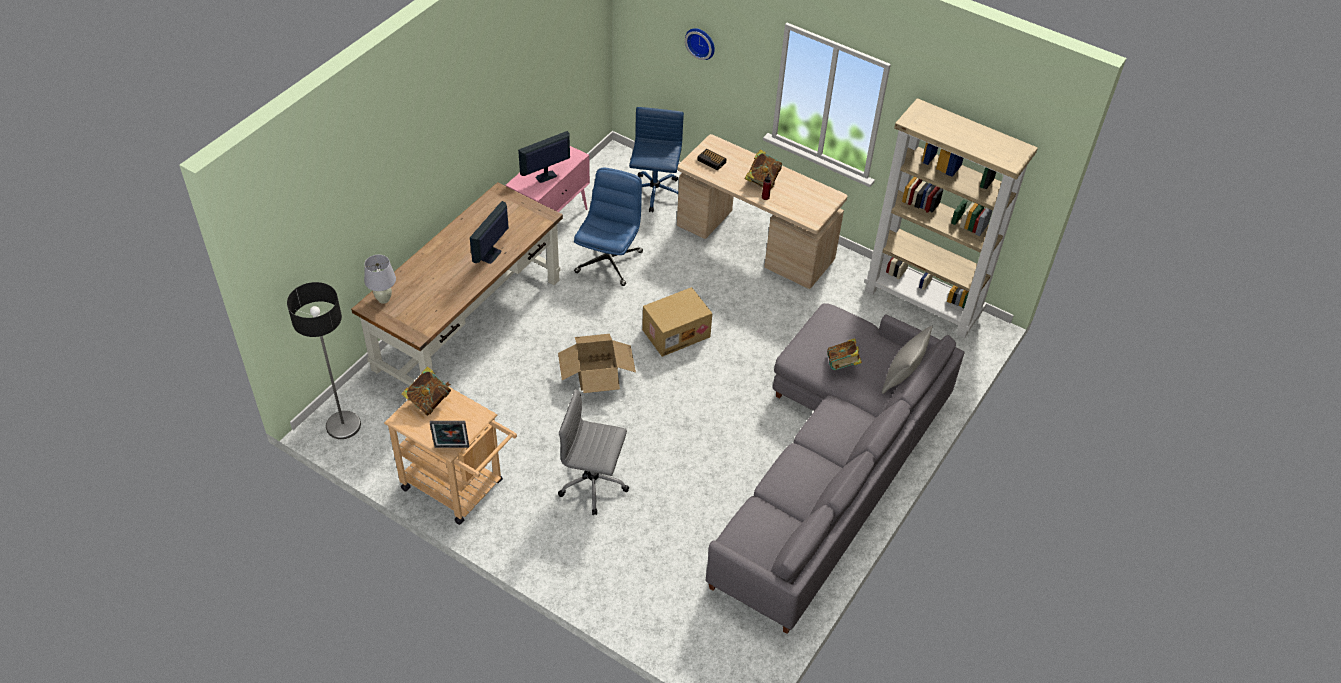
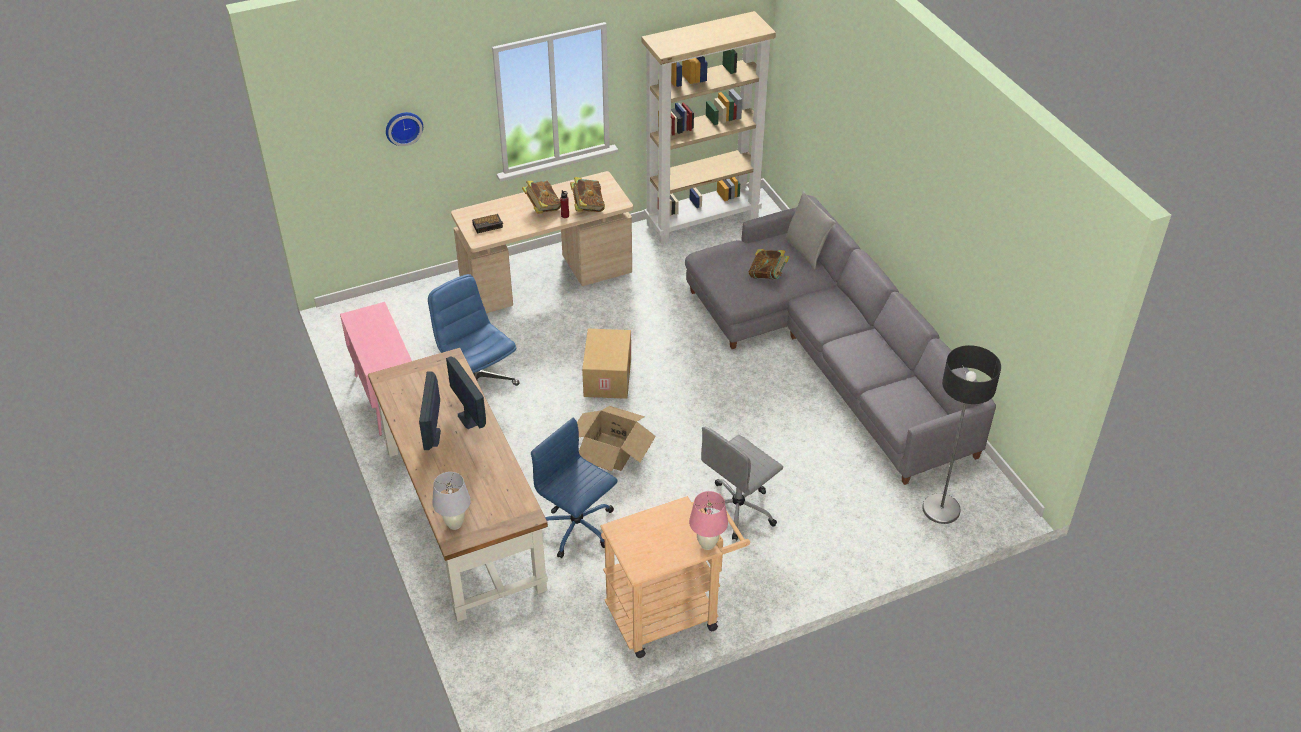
camera: 55 degrees left, 5 degrees down
(343, 425) = (514, 675): floor lamp -> floor lamp (940, 509)
(428, 401) = (632, 539): book -> book (587, 206)
(451, 448) = (707, 544): picture frame -> pink table lamp
(545, 177) = (384, 343): monitor -> monitor (432, 437)
(654, 193) = (420, 312): blue office chair -> blue office chair (578, 529)

